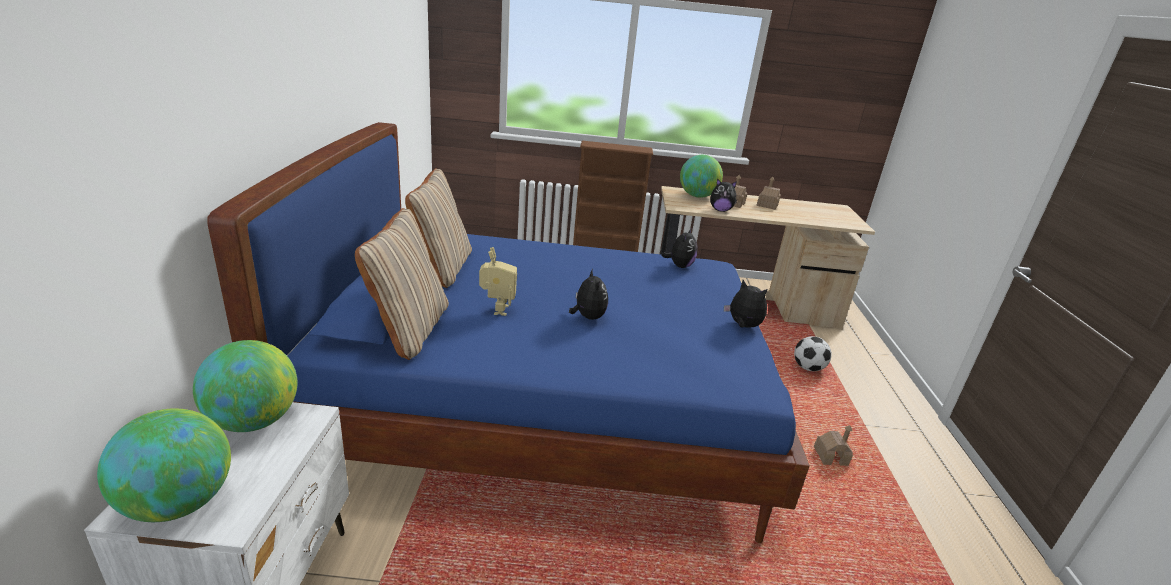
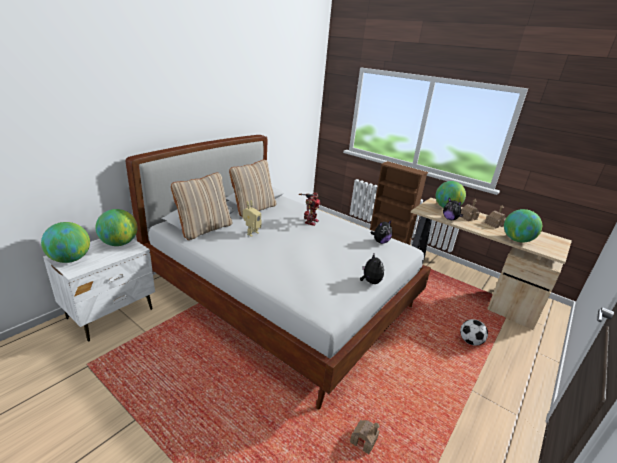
camera: 35 degrees right, 0 degrees up
(542, 405) = (281, 295): blue bed -> white bed
(557, 263) = (310, 221): none -> toy robot
(587, 317) = (287, 249): plush toy -> none
(810, 219) = (516, 240): none -> globe
(830, 456) = (420, 394): toy house -> toy house (363, 440)

